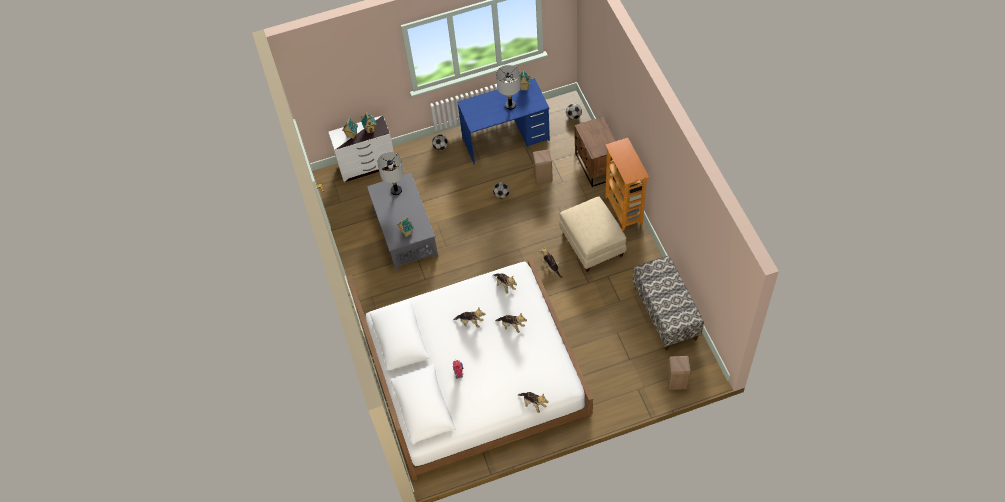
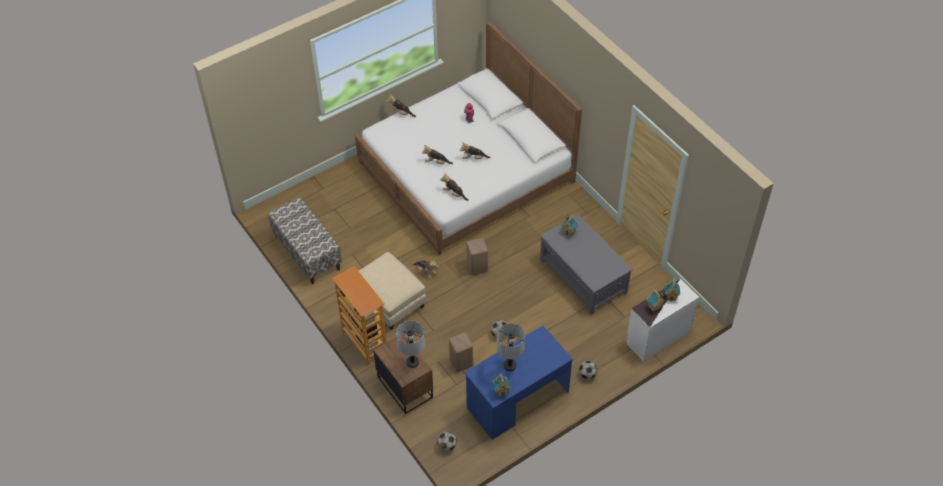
camera: 160 degrees right, 5 degrees down
(396, 191) = (599, 270): grey table lamp -> grey table lamp (412, 362)
(677, 381) = (289, 200): beige stool -> beige stool (477, 268)

